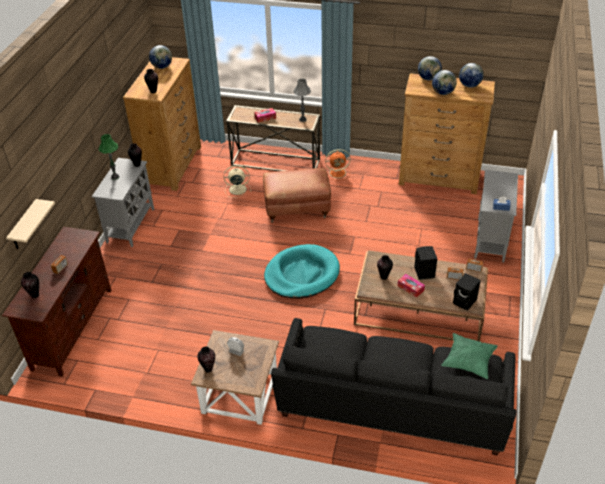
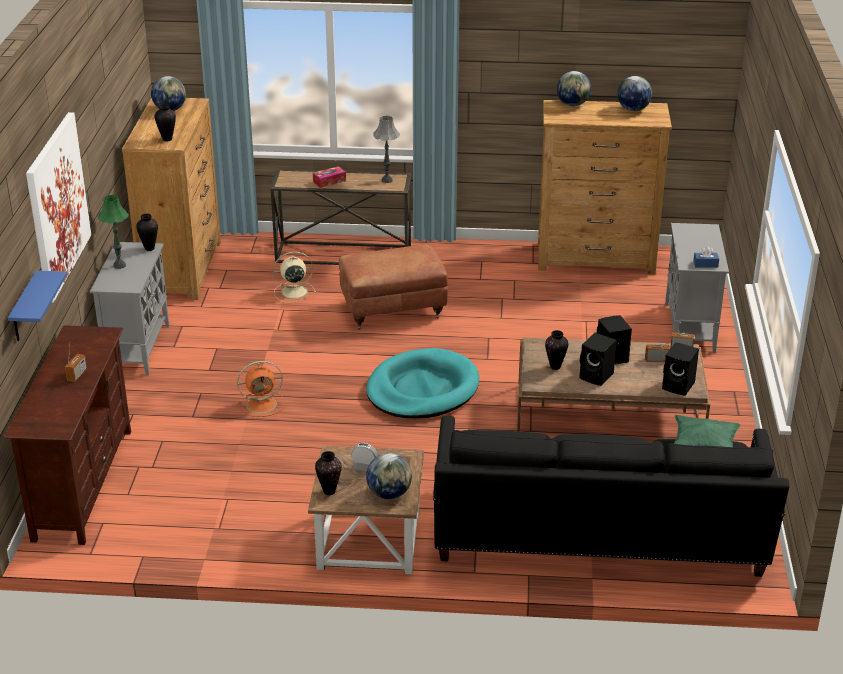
camera: 10 degrees left, 10 degrees down
(24, 226) = (24, 308): beige shelf -> blue shelf
(35, 295) = (48, 409): vase -> none
(57, 150) = (57, 205): none -> picture
(338, 173) = (443, 261): orange fan -> orange fan (263, 404)
(410, 288) = (597, 376): tissue box -> black speaker
(443, 93) = (598, 119): globe -> globe (389, 494)

